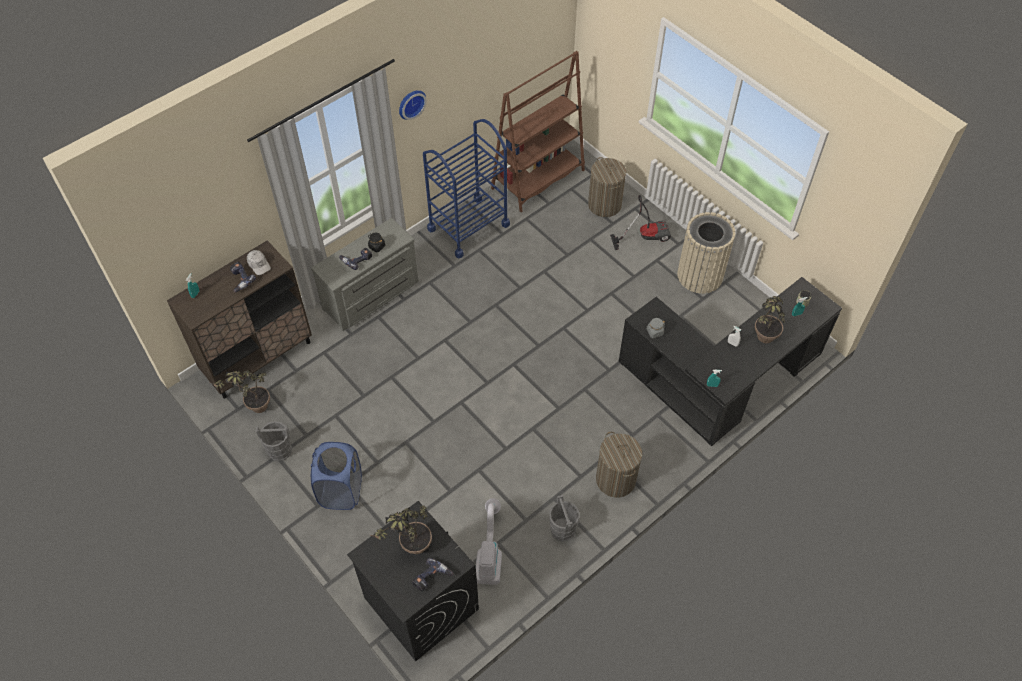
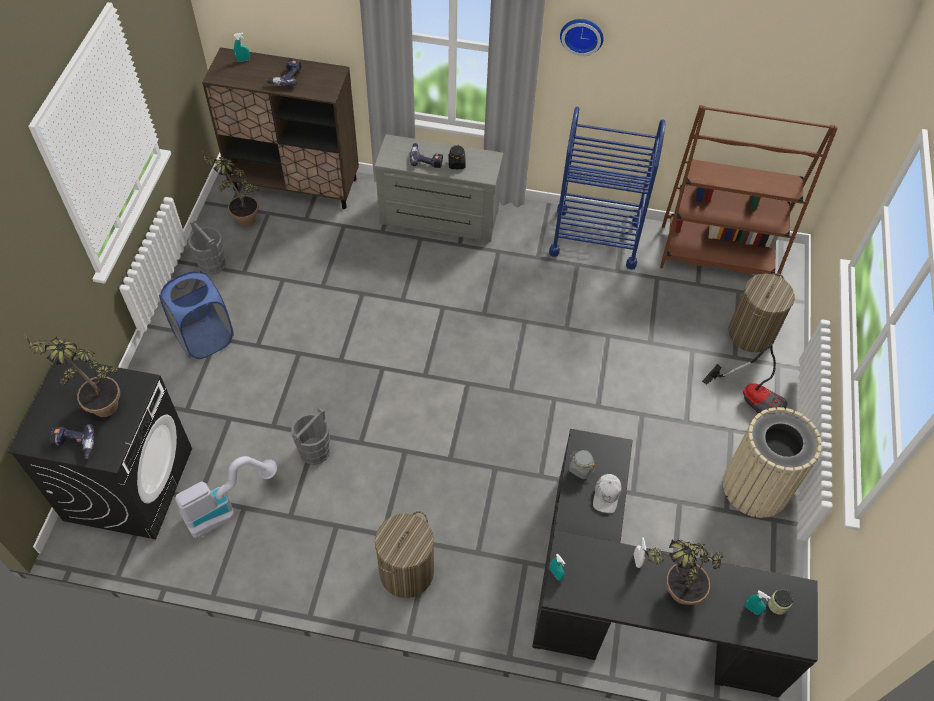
camera: 50 degrees right, 0 degrees up
(259, 264) = (315, 78): white cap -> white cap (606, 495)
(562, 529) = (304, 558): grey bucket -> grey bucket (314, 451)

